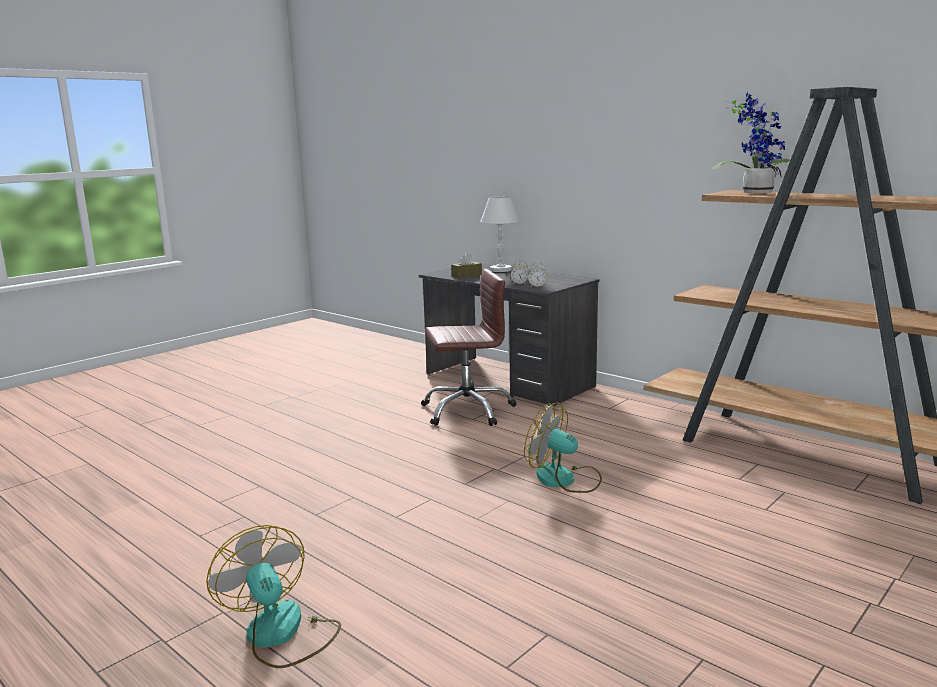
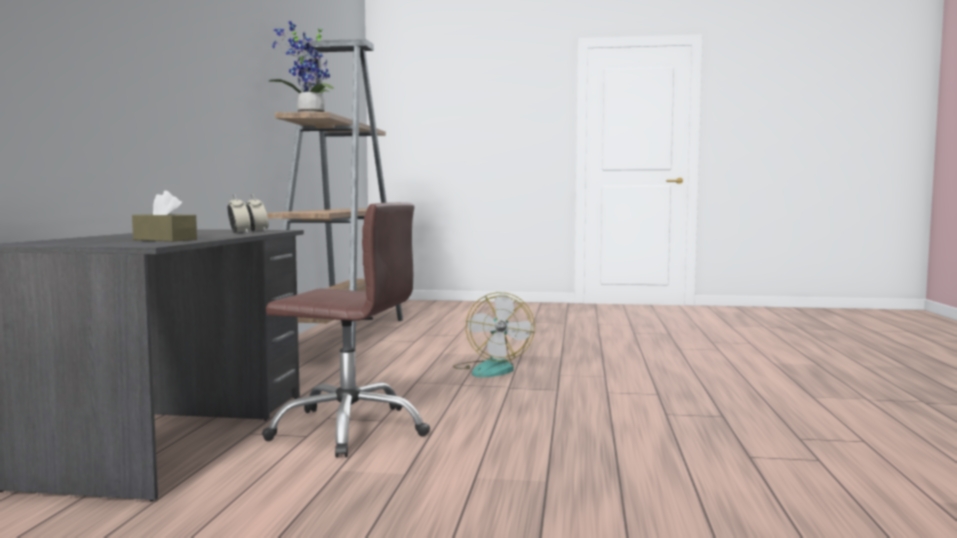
camera: 125 degrees left, 10 degrees down
(281, 635) = (830, 382): fan -> none
(467, 410) = (349, 429): brown office chair -> brown office chair turned 150 degrees clockwise
(500, 270) = (93, 238): white table lamp -> none

